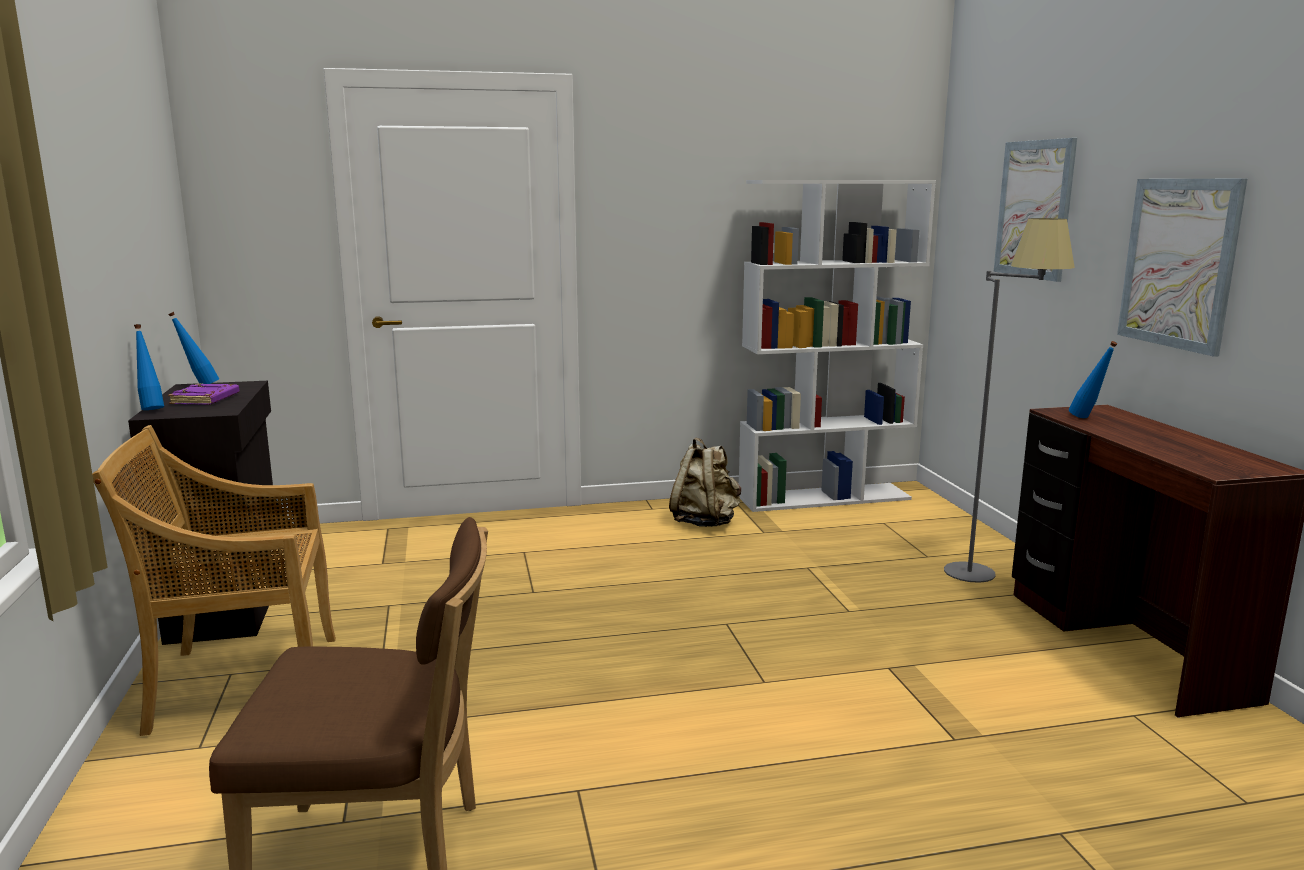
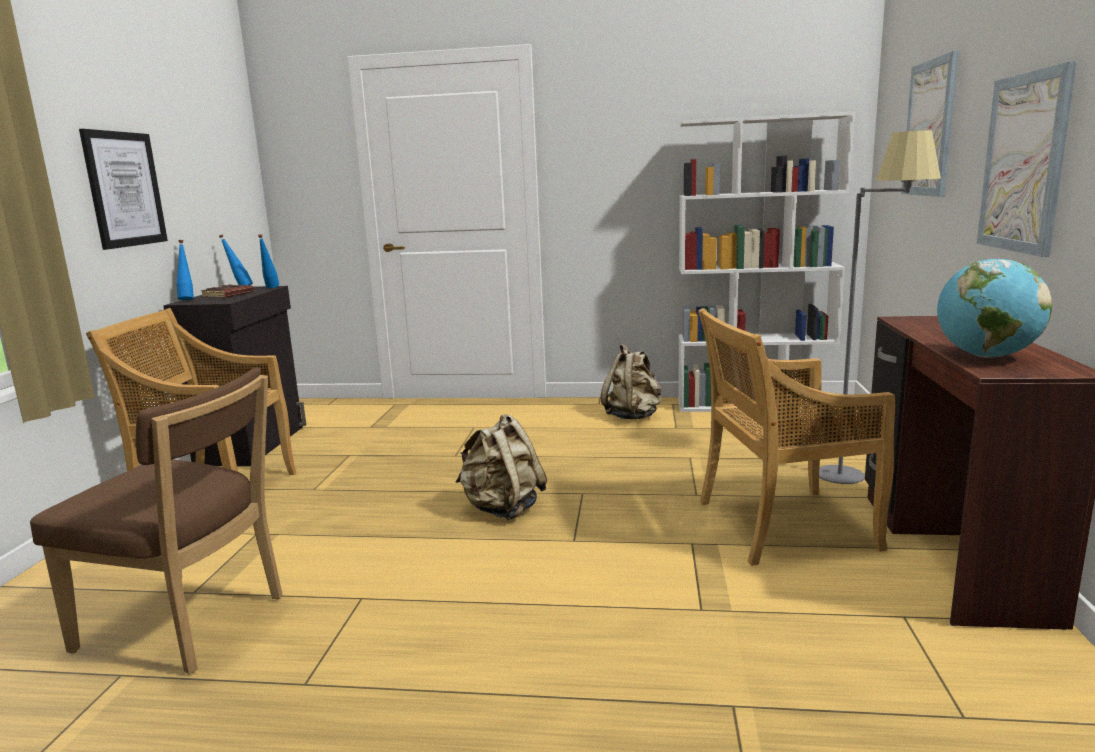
camera: 20 degrees right, 0 degrees up
(86, 258) = (124, 189): none -> picture
(206, 400) = (228, 295): purple book -> brown book
(651, 654) = (502, 509): none -> beige backpack
(959, 636) = (782, 526): none -> beige chair
(1088, 418) = (925, 325): blue bottle -> blue bottle (270, 288)
(1188, 455) = (985, 356): none -> globe

